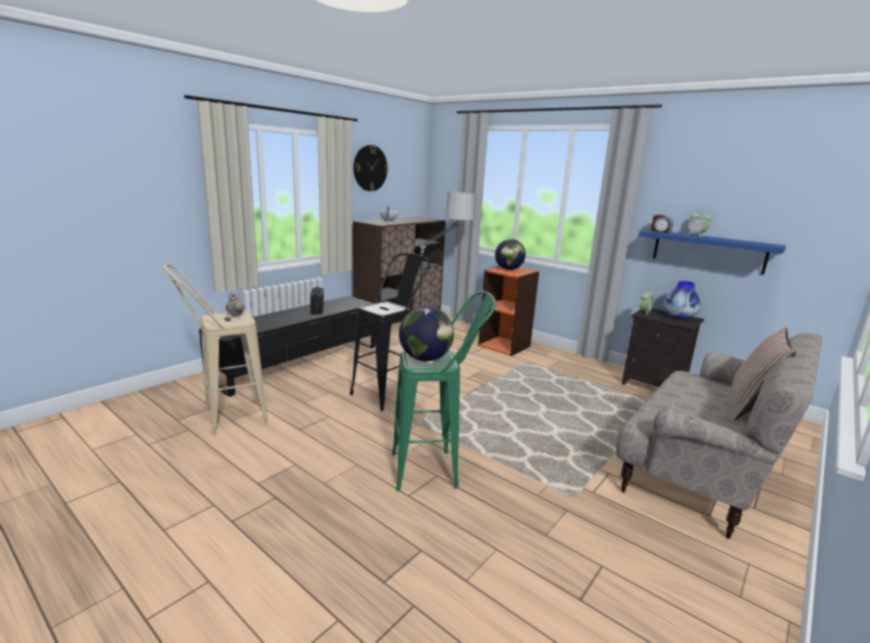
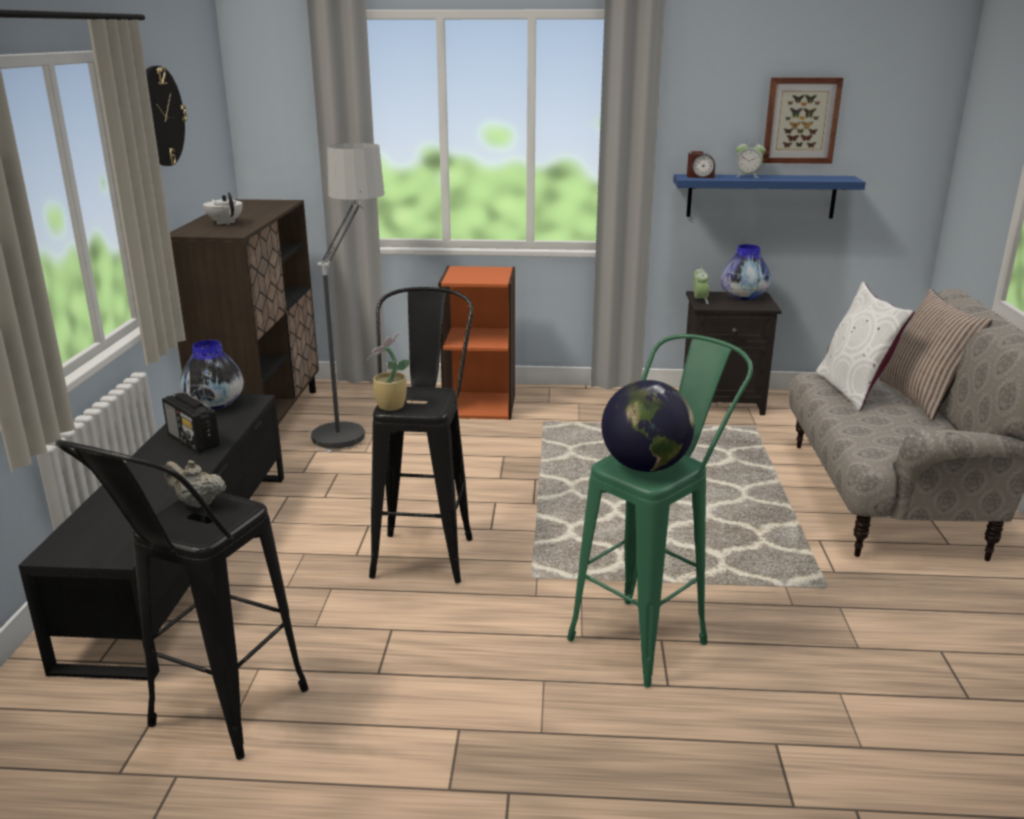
camera: 35 degrees left, 5 degrees up
(224, 418) = (214, 722): beige stool -> black stool
(347, 301) = (214, 405): none -> vase
(368, 307) = (389, 407): none -> potted plant
(508, 269) = (470, 274): globe -> none
(699, 388) = (853, 391): none -> white pillow
(745, 201) = (801, 120): none -> picture

